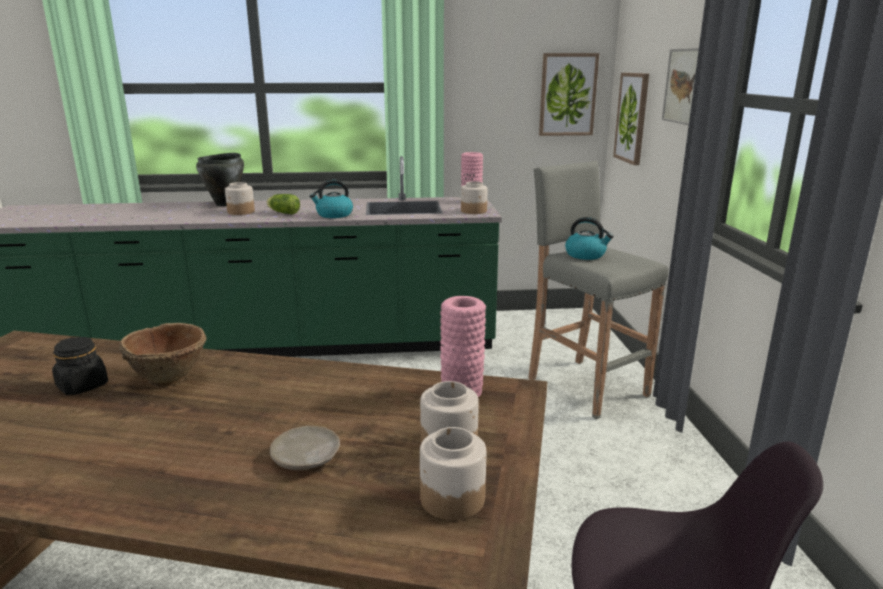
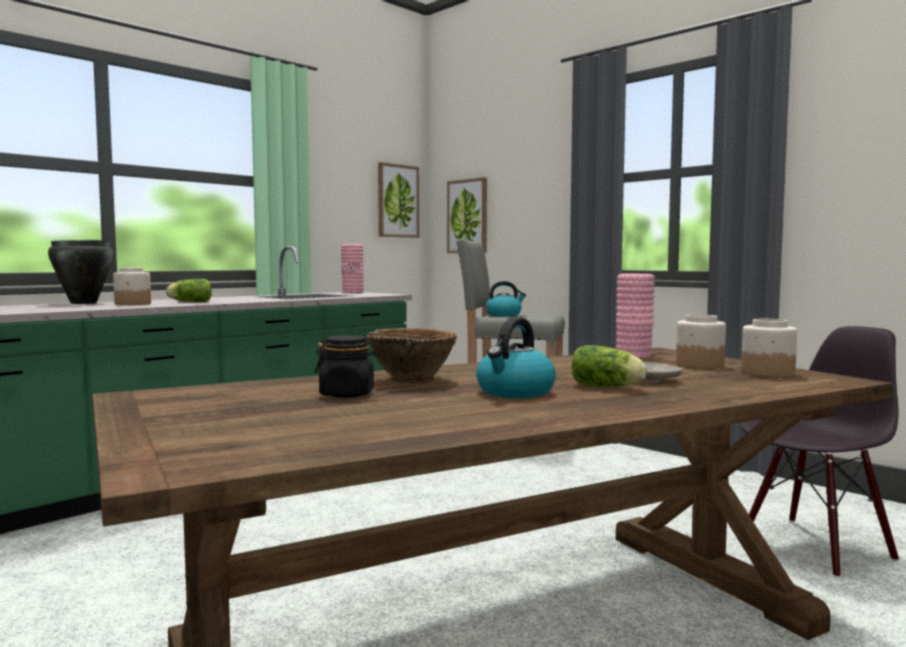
camera: 40 degrees left, 15 degrees down
(237, 455) = (608, 387): none -> lettuce
(334, 215) = (254, 300): kettle -> kettle (515, 392)
(474, 211) = (377, 294): jar -> none
(683, 86) = (539, 180): picture -> none

